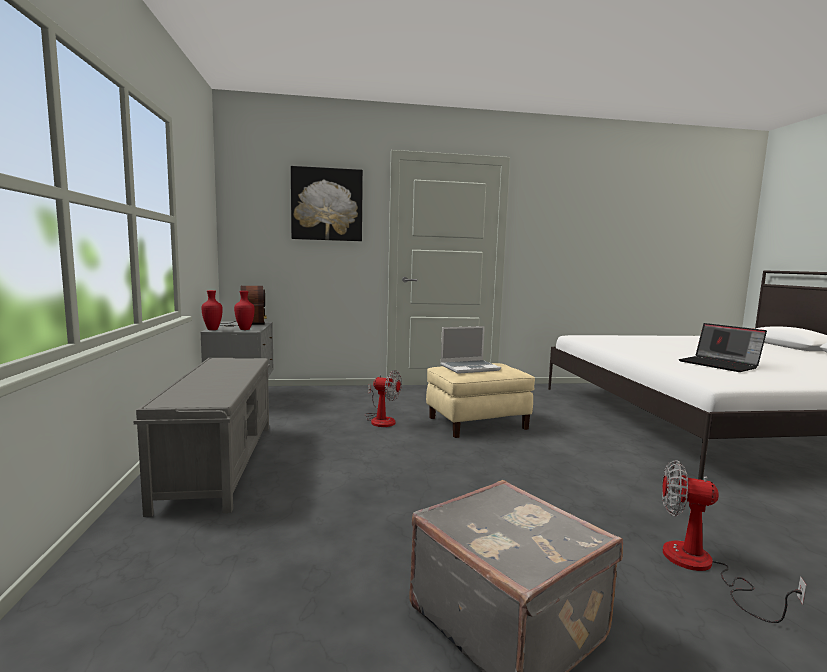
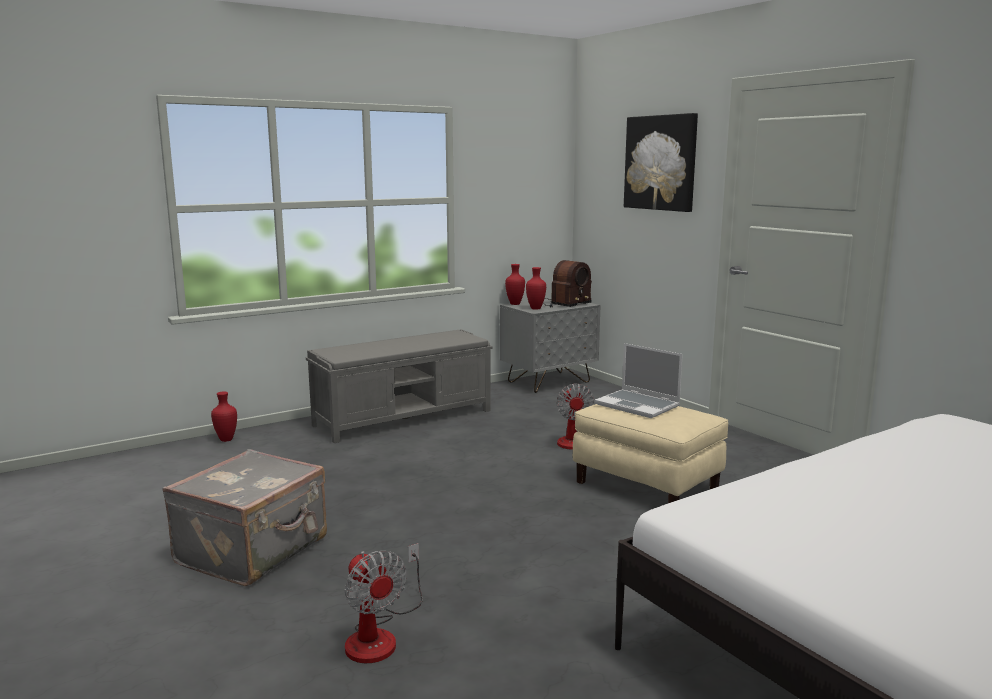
camera: 65 degrees right, 5 degrees up
(65, 600) = (225, 440): none -> red vase
(701, 567) = (379, 635): fan -> fan turned 150 degrees clockwise
(720, 364) = (878, 524): laptop -> none

